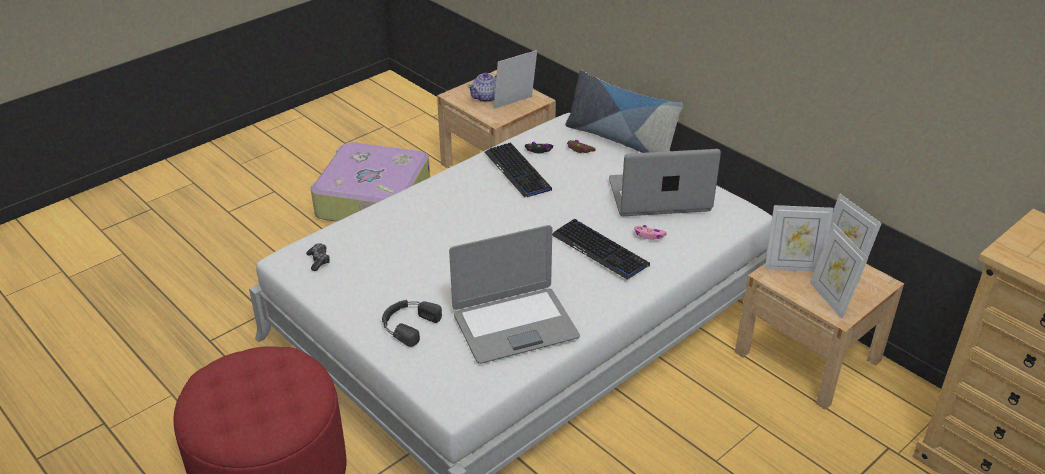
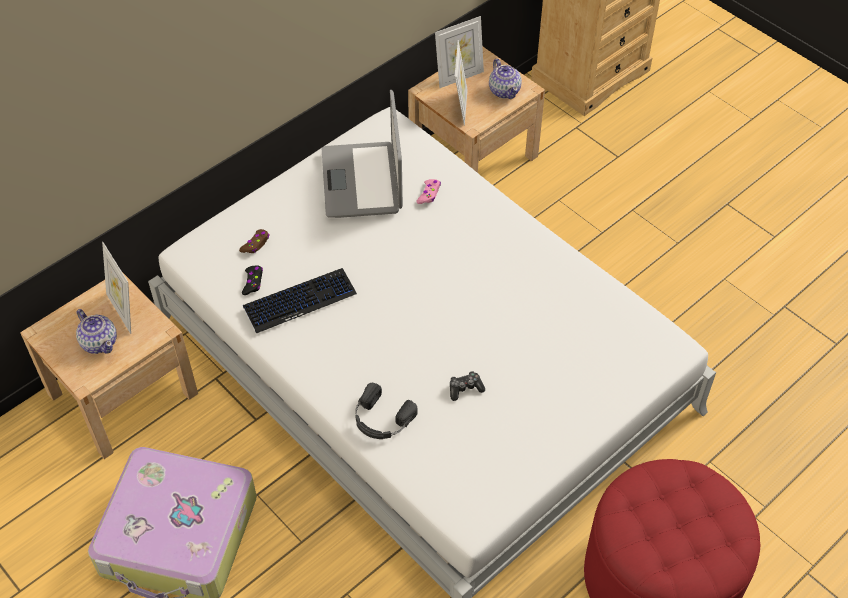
camera: 90 degrees left, 15 degrees up
(319, 260) = (472, 486): game controller -> game controller (465, 388)
(408, 324) = (574, 391): black headphones -> black headphones (381, 419)
(514, 325) = (568, 304): laptop -> none
(600, 250) = (451, 234): keyboard -> none
(620, 140) = (239, 208): pillow -> none
(830, 299) = (504, 90): picture frame -> teapot

